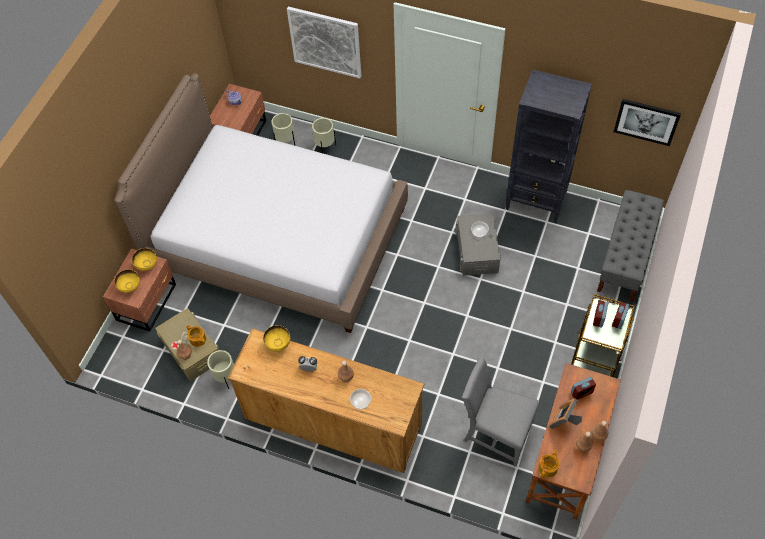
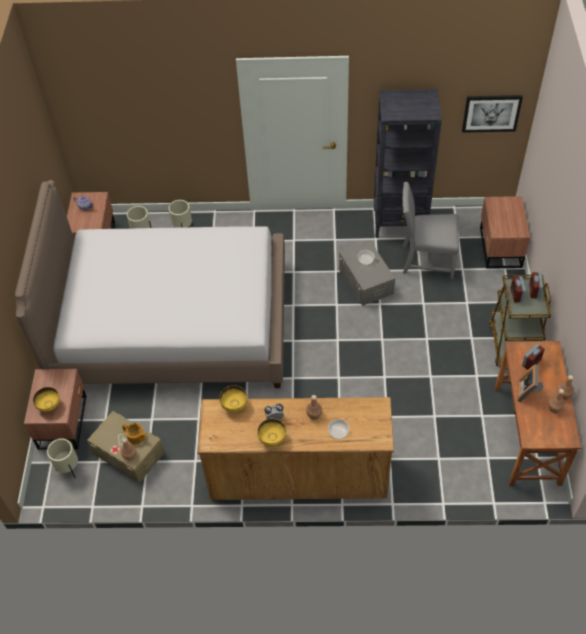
camera: 20 degrees left, 5 degrees down
(147, 265) = (58, 380): yellow bowl -> yellow bowl (272, 439)
(226, 378) = (175, 467): beige planter -> beige planter (69, 469)
(325, 42) = (168, 120): picture -> none
(495, 432) = (454, 433): grey chair -> grey chair (425, 260)
(548, 467) = (533, 437): teapot -> none
(625, 257) = (499, 248): grey bench -> brown nightstand

